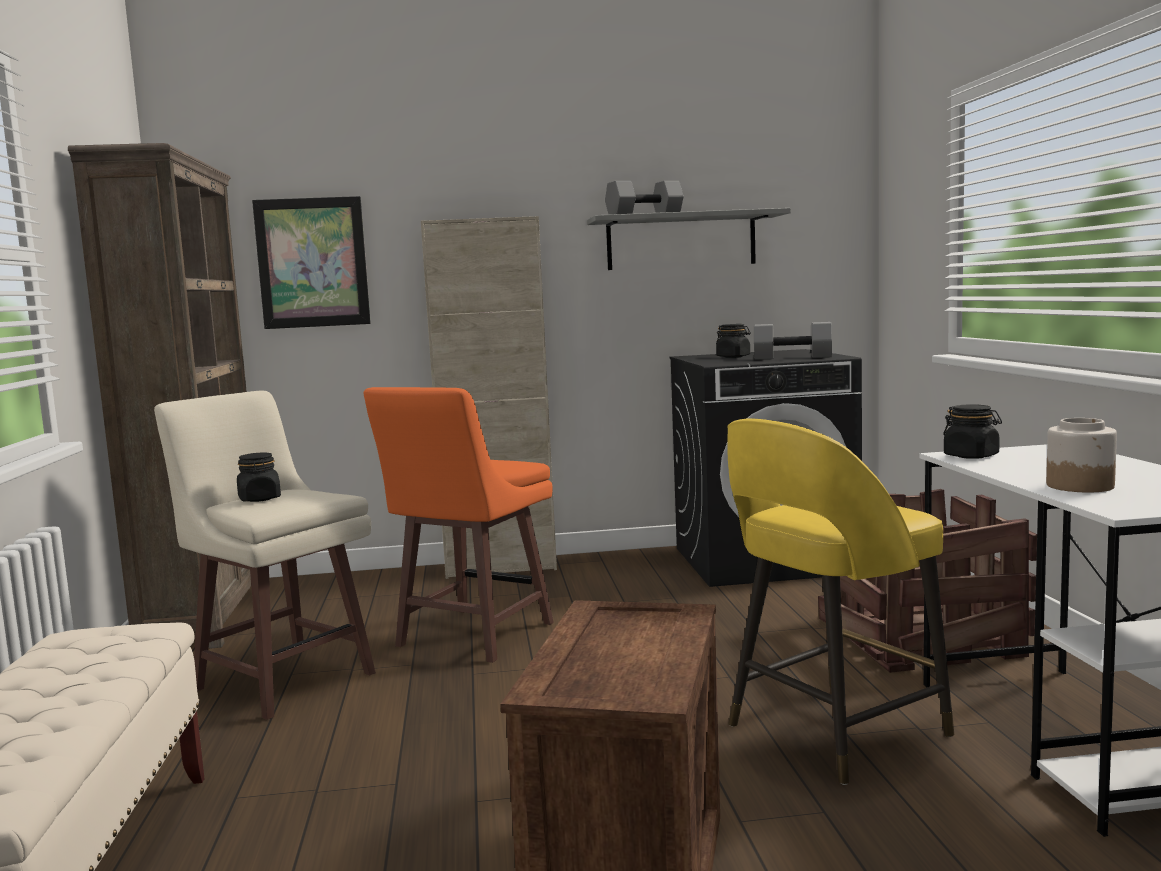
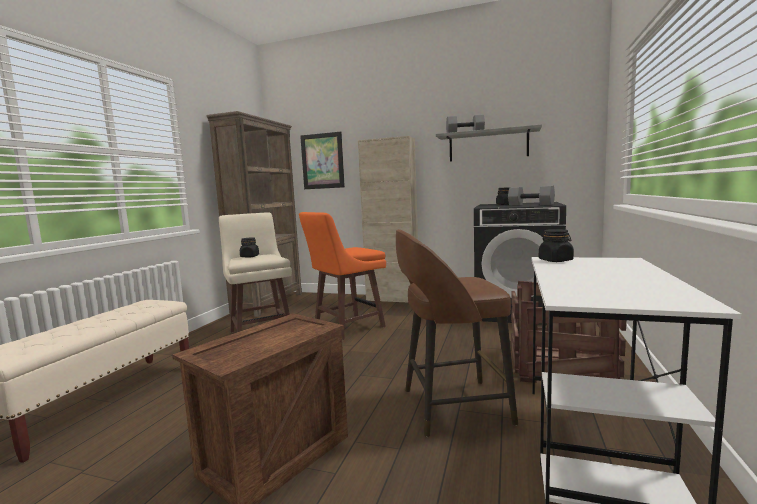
camera: 25 degrees right, 0 degrees up
(832, 732) = (452, 406): yellow stool -> brown stool
(1080, 486) = (578, 282): jar -> none

